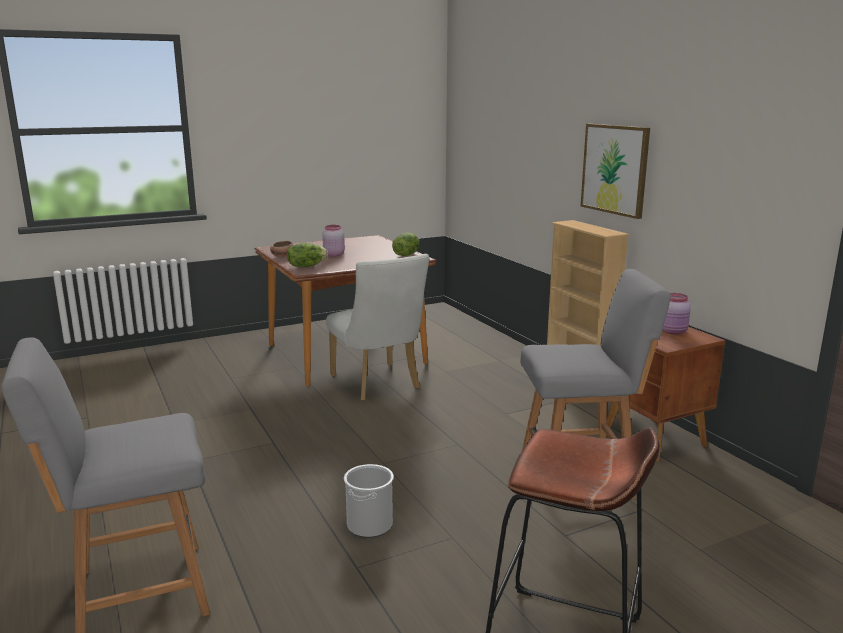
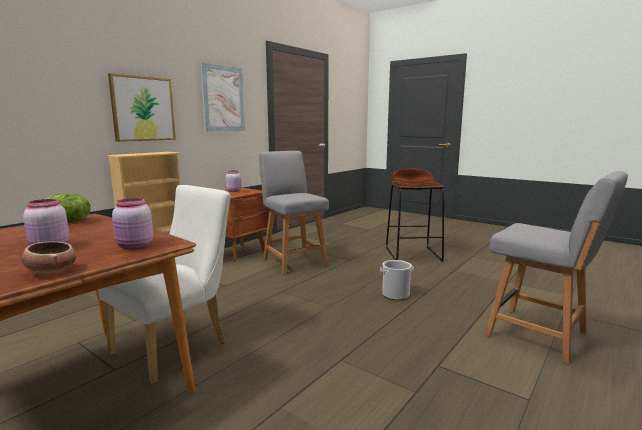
camera: 115 degrees left, 5 degrees down
(306, 266) = (135, 246): lettuce -> pink jar
(732, 161) = (223, 99): none -> picture

